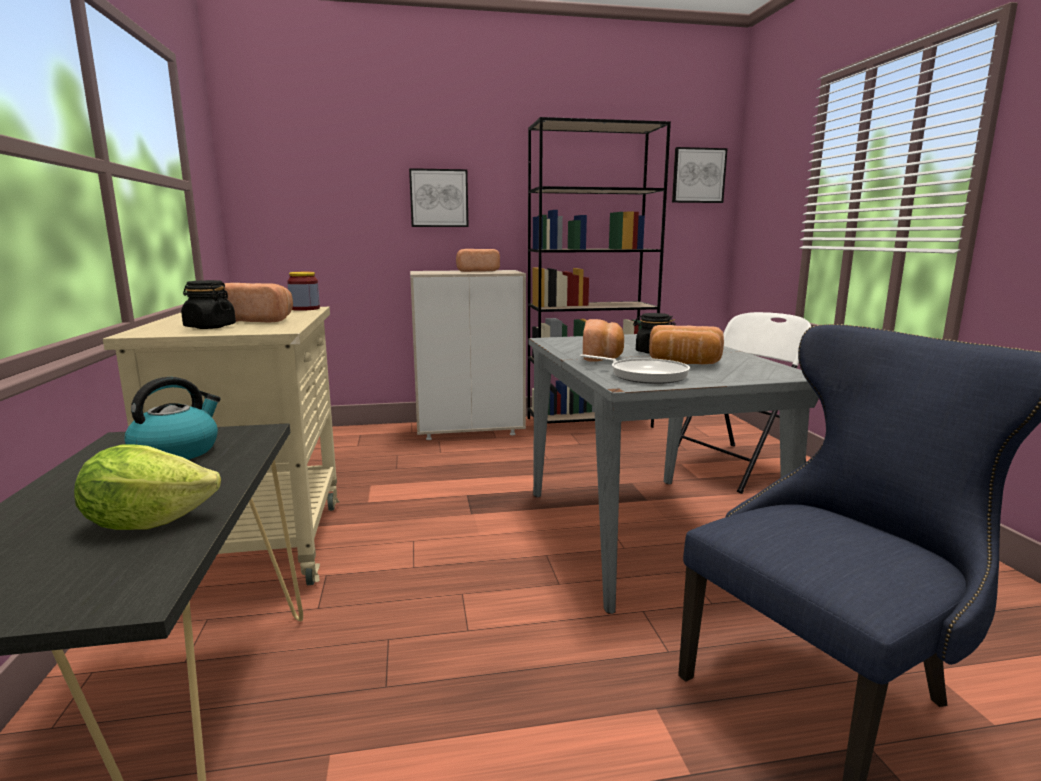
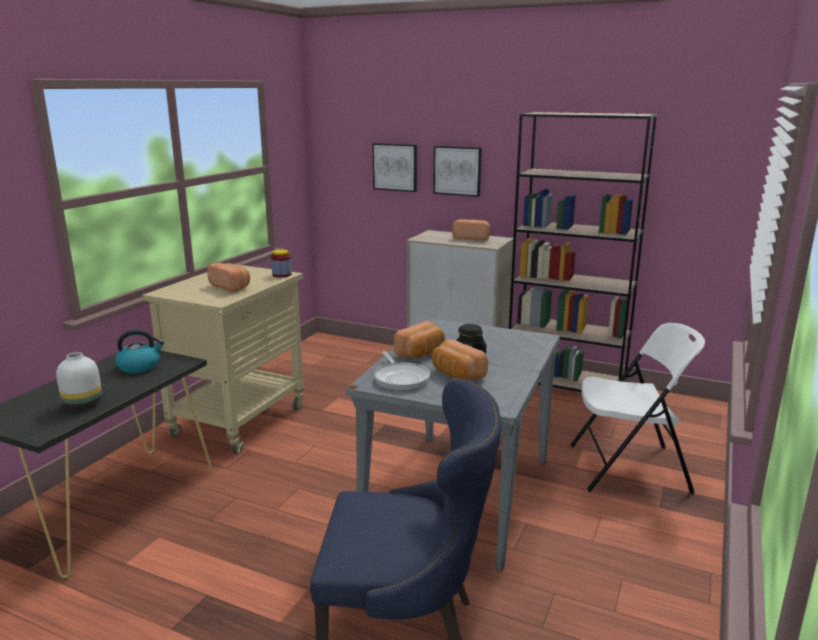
camera: 35 degrees right, 5 degrees up
(148, 521) = (83, 403): lettuce -> white vase
(209, 327) = (198, 291): black jar -> none
(698, 175) = (718, 158): picture -> picture (395, 167)

